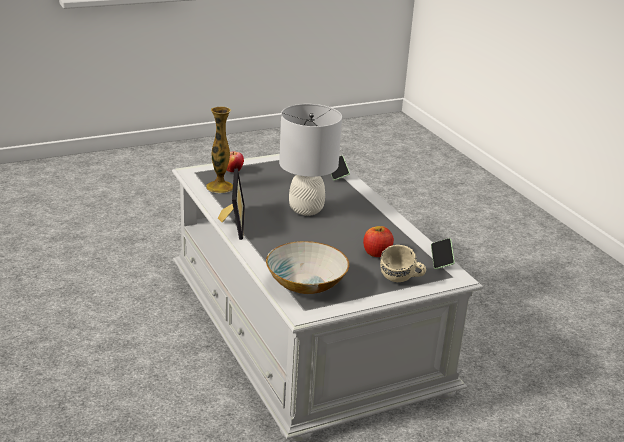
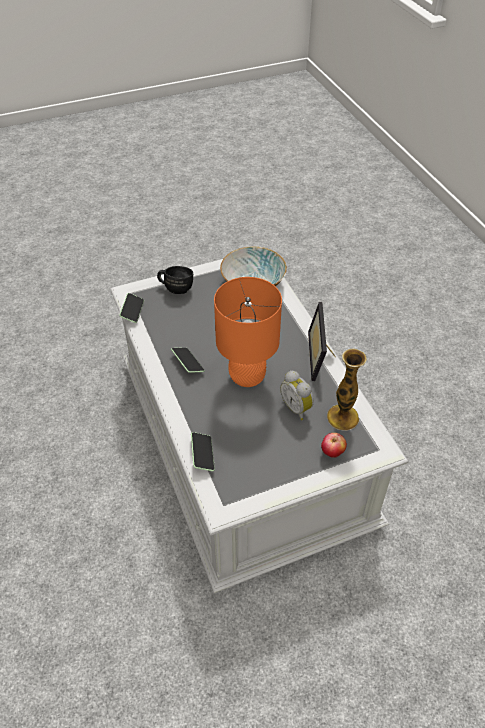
camera: 175 degrees left, 20 degrees up
(259, 193) = (297, 407): none -> alarm clock
(307, 210) = (245, 377): grey table lamp -> orange table lamp
(365, 220) = (188, 364): none -> phone
(376, 253) = (188, 318): apple -> none
(401, 280) = (176, 288): beige mug -> black mug

